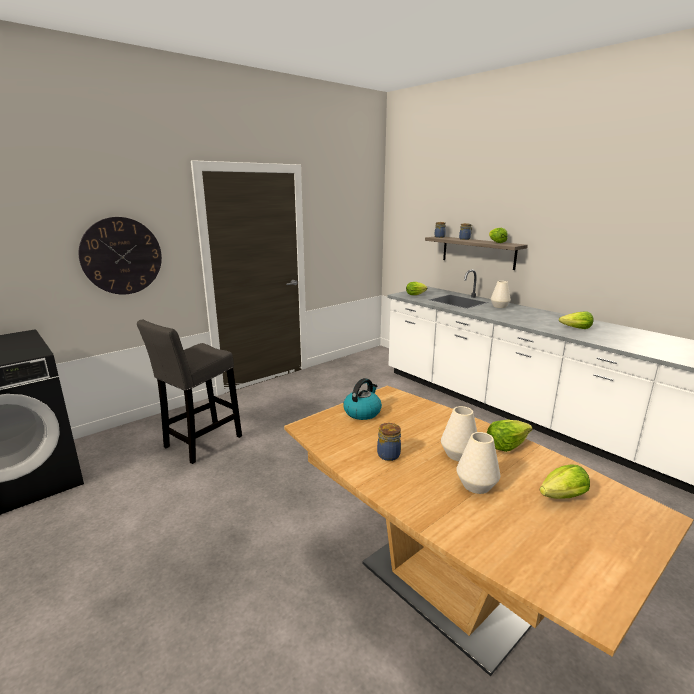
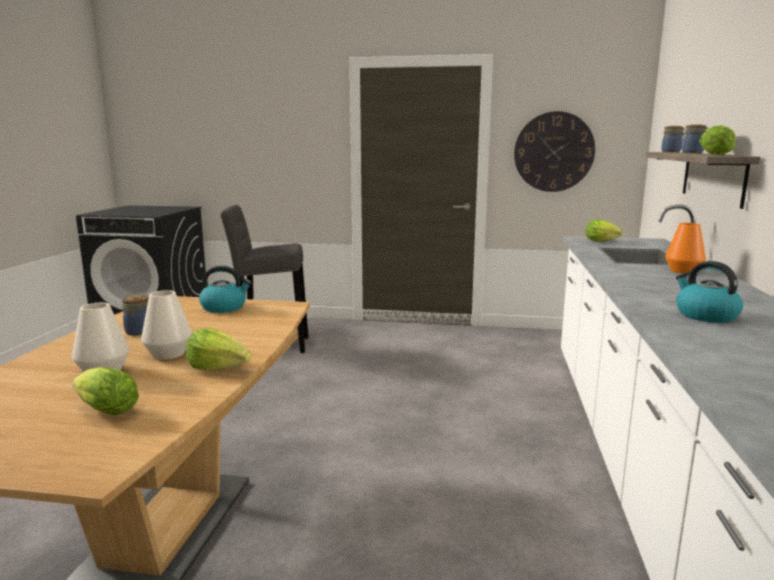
camera: 50 degrees right, 5 degrees down
(121, 256) = (274, 152): wall clock -> wall clock (554, 152)
(499, 306) = (683, 271): white vase -> orange vase
(576, 328) = (705, 315): lettuce -> kettle

